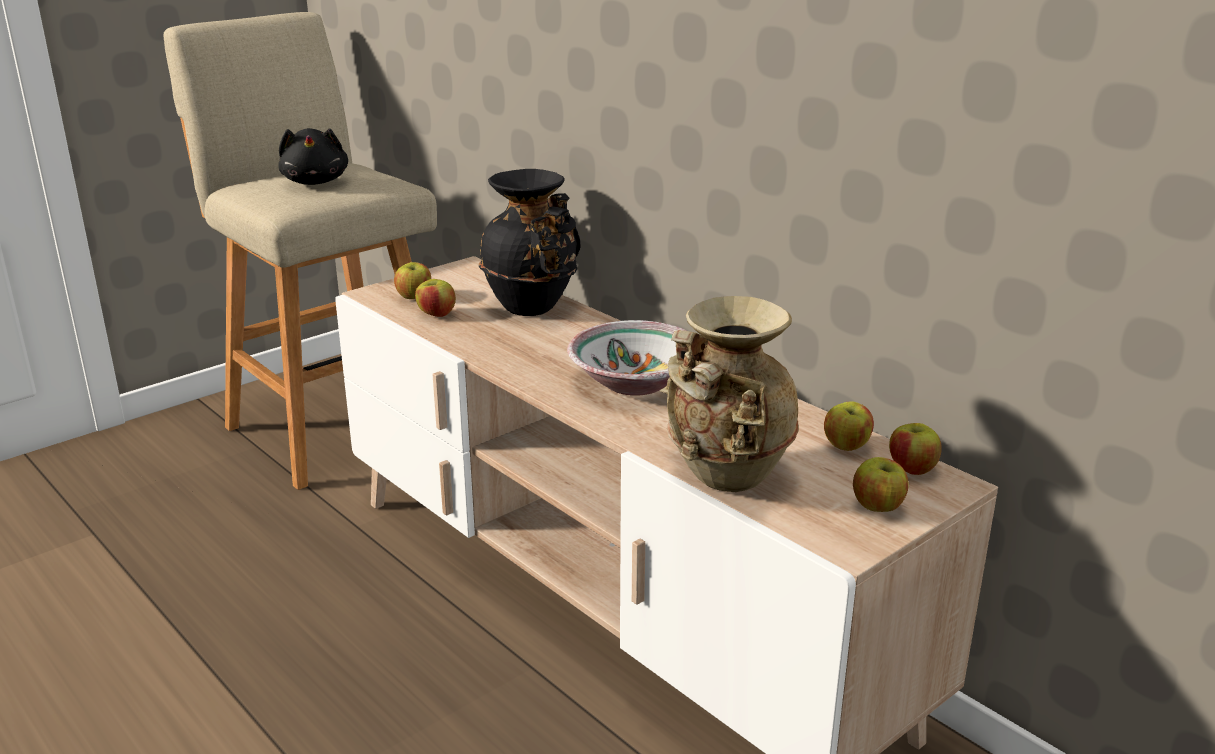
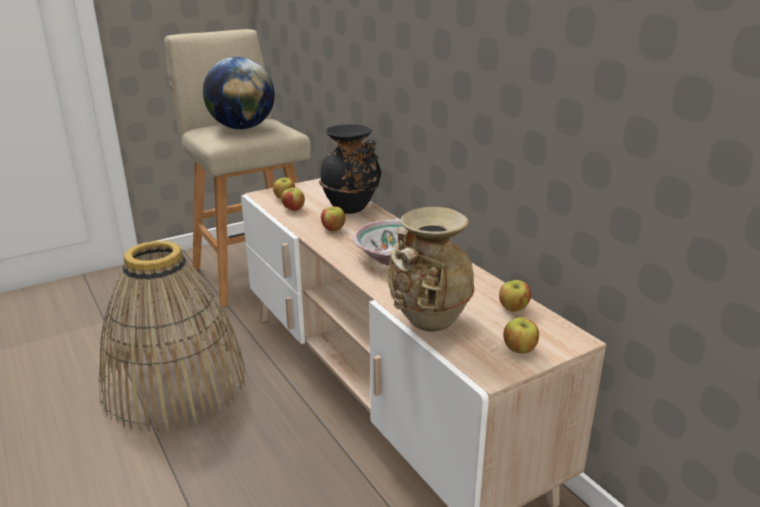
camera: 10 degrees right, 0 degrees up
(256, 627) = (175, 384): none -> basket
(315, 182) = (242, 128): black plush toy -> globe
(911, 469) = (551, 327): apple -> apple (333, 229)

